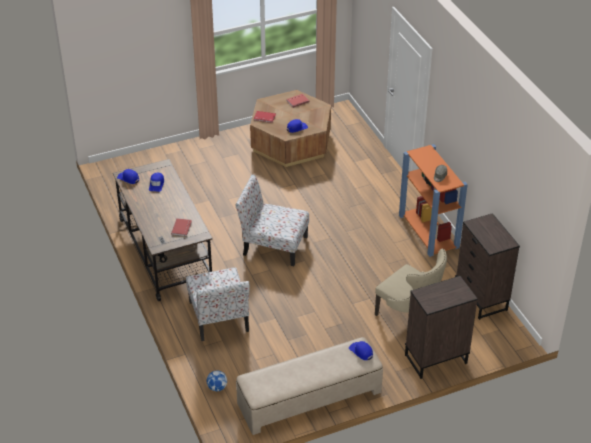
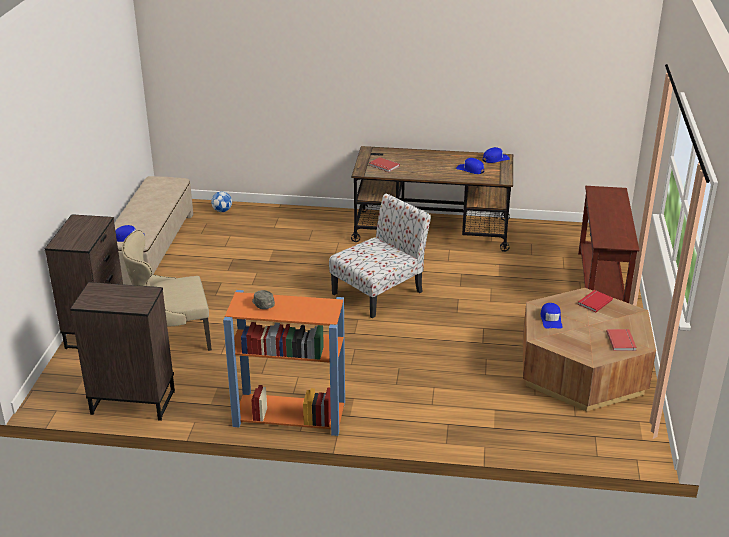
camera: 120 degrees right, 10 degrees down
(187, 156) = (601, 285): none -> brown console table
(219, 317) = (305, 233): chair -> none

